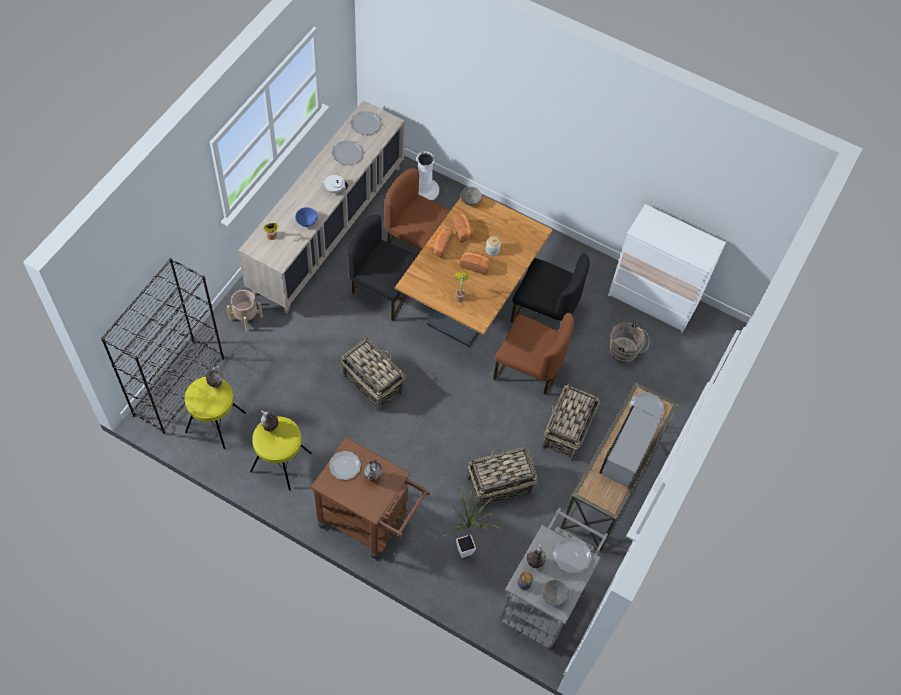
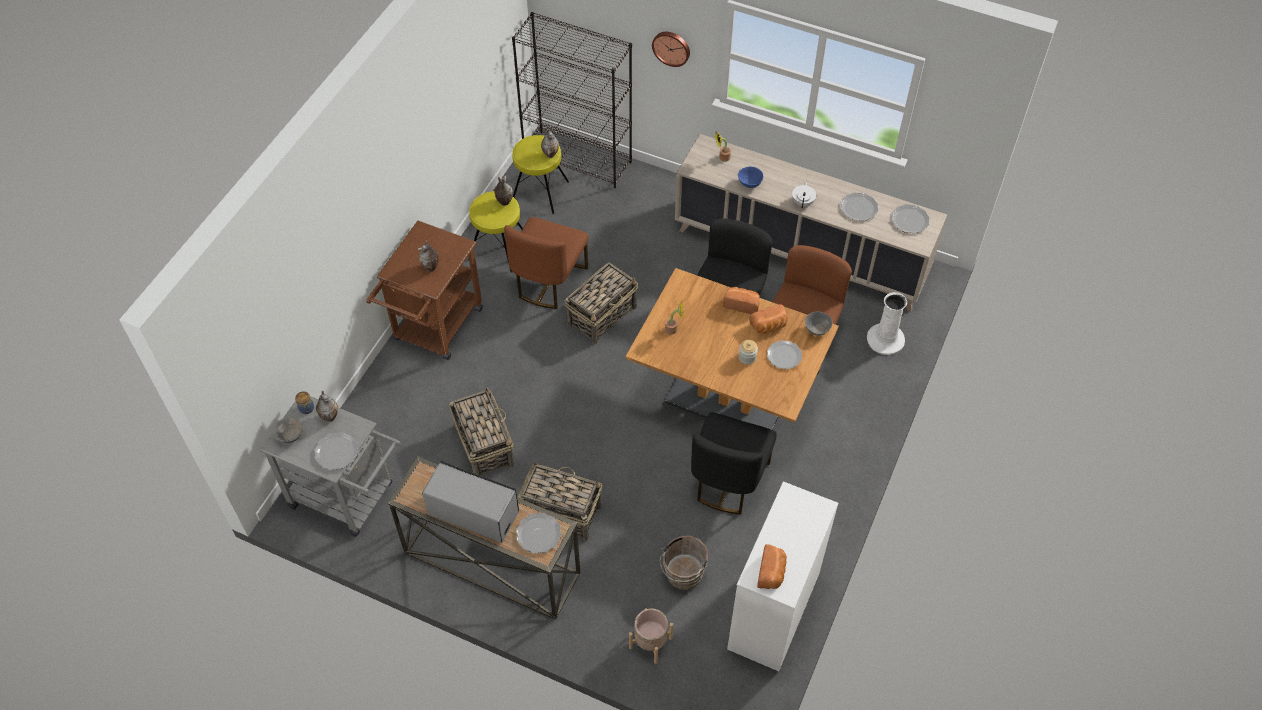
camera: 90 degrees right, 5 degrees down
(189, 225) = (671, 47): none -> wall clock
(246, 318) = (667, 199): beige planter -> beige planter (650, 643)
(345, 466) = (441, 244): plate -> plate (783, 356)
(465, 548) = (406, 417): potted plant -> none
(475, 265) = (721, 341): bread -> bread (772, 573)
(528, 369) = (641, 467): brown chair -> brown chair (548, 281)

